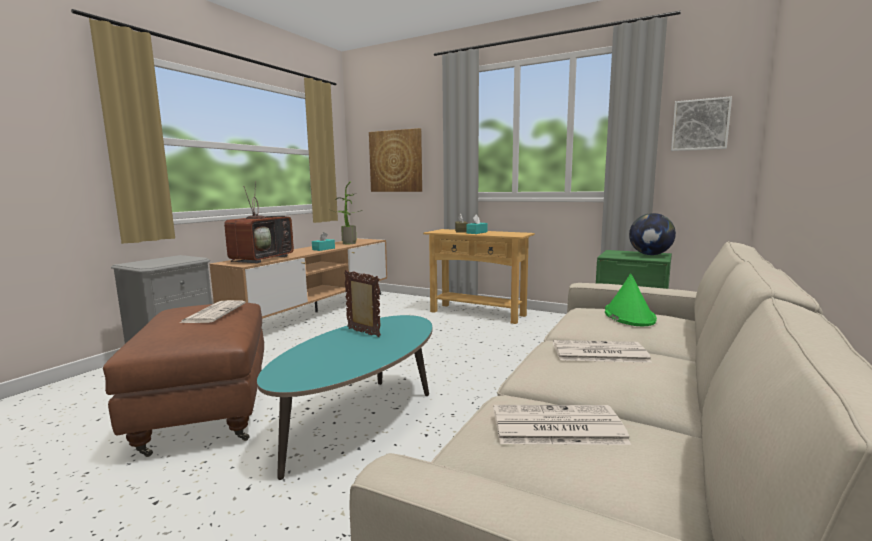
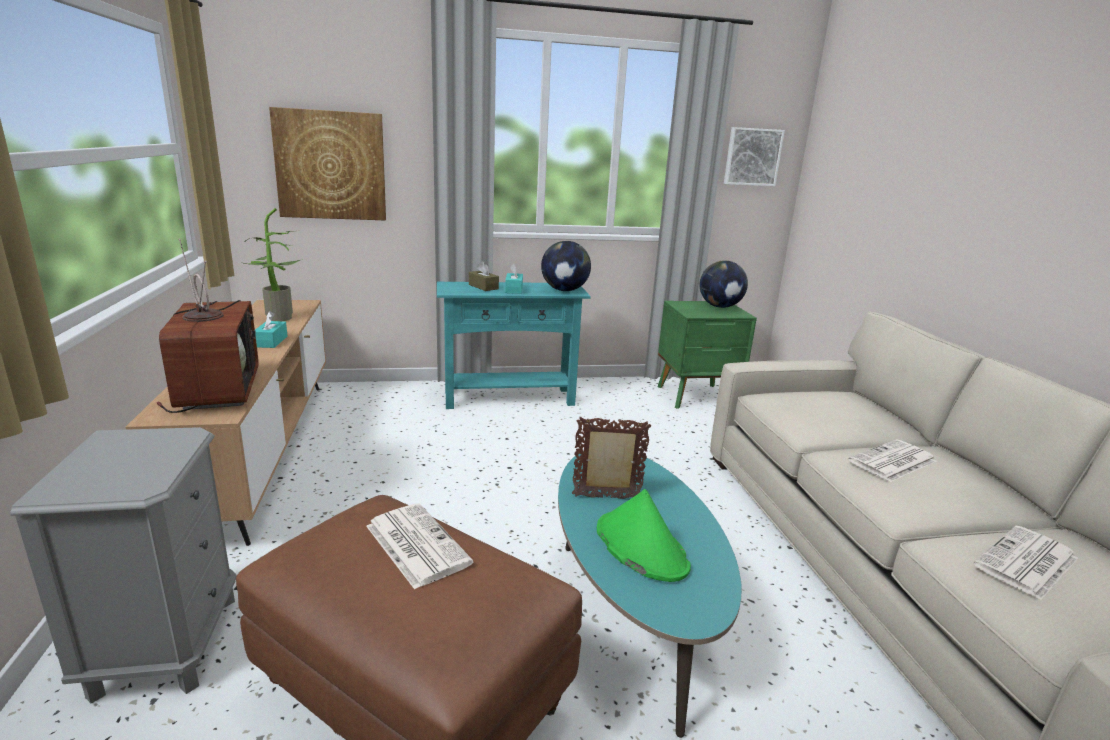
camera: 40 degrees left, 10 degrees up
(477, 313) = (509, 398): beige console table -> turquoise console table
(511, 234) = (564, 290): none -> globe
(628, 316) = (820, 401): green hat -> green hat (640, 547)

